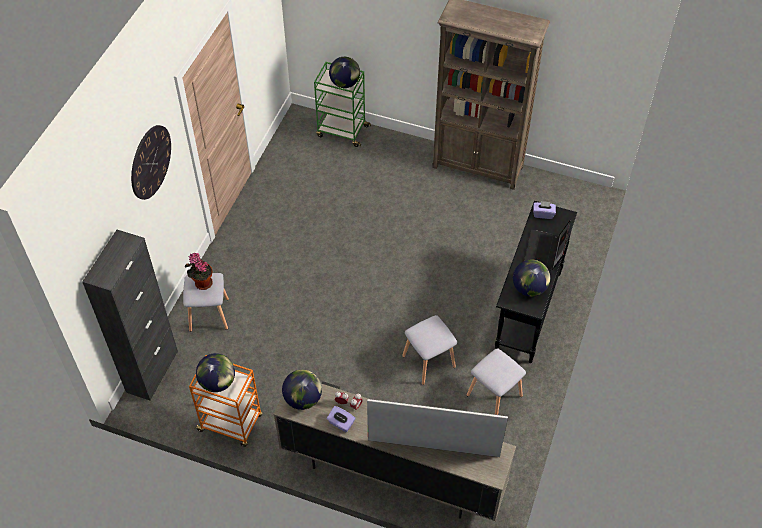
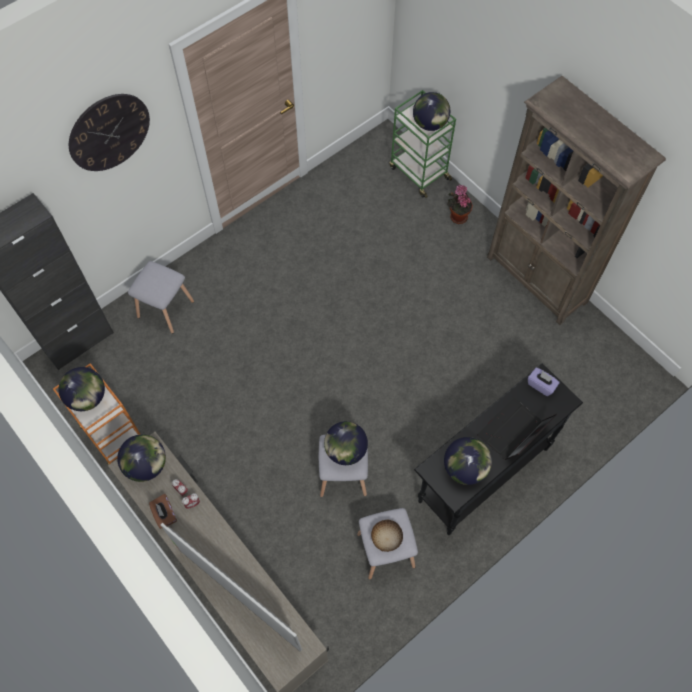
camera: 30 degrees right, 10 degrees up
(202, 283) = (157, 277): potted plant -> potted plant (457, 216)
(341, 423) = (165, 514): purple tissue box -> brown tissue box
(430, 330) = (345, 450): none -> globe
(499, 372) = (386, 538): none -> bowl

